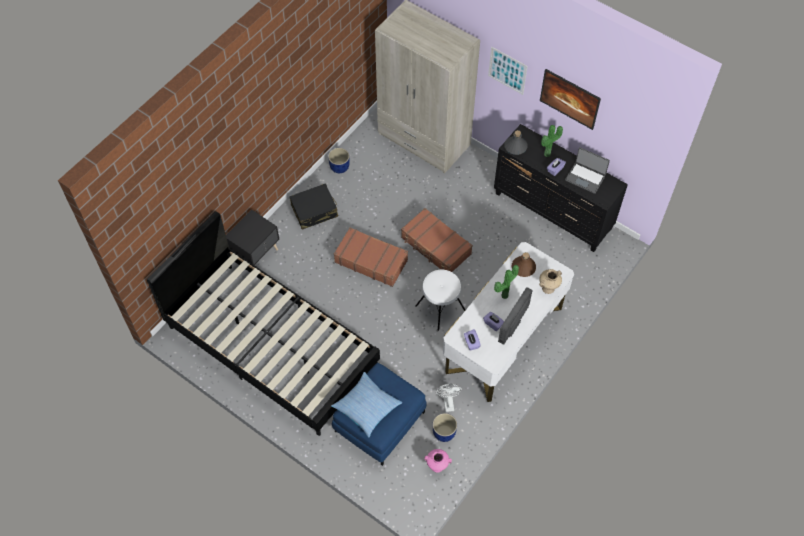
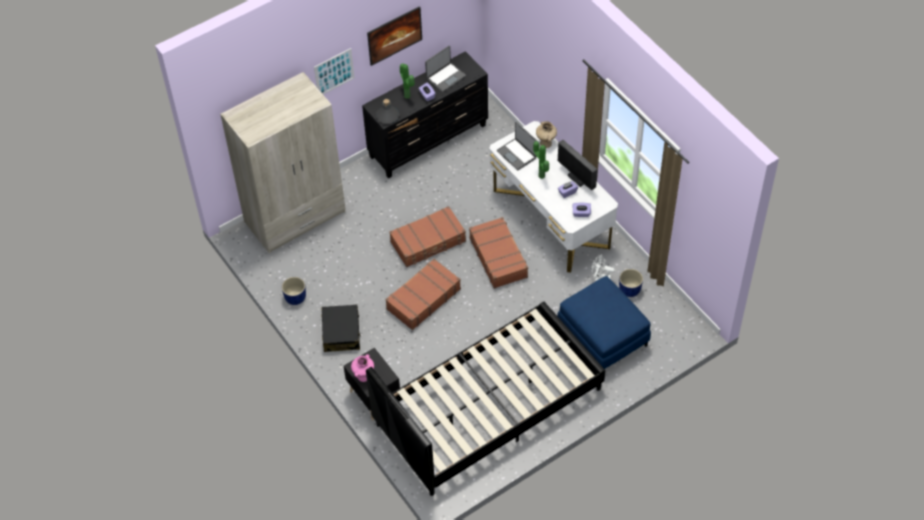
camera: 70 degrees left, 5 degrees down
(366, 407) = (606, 321): pillow -> none
(437, 466) = (661, 304): pink vase -> pink vase (363, 376)
(440, 307) = (498, 257): white stool -> brown suitcase
(523, 267) = (517, 154): brown bottle -> laptop

